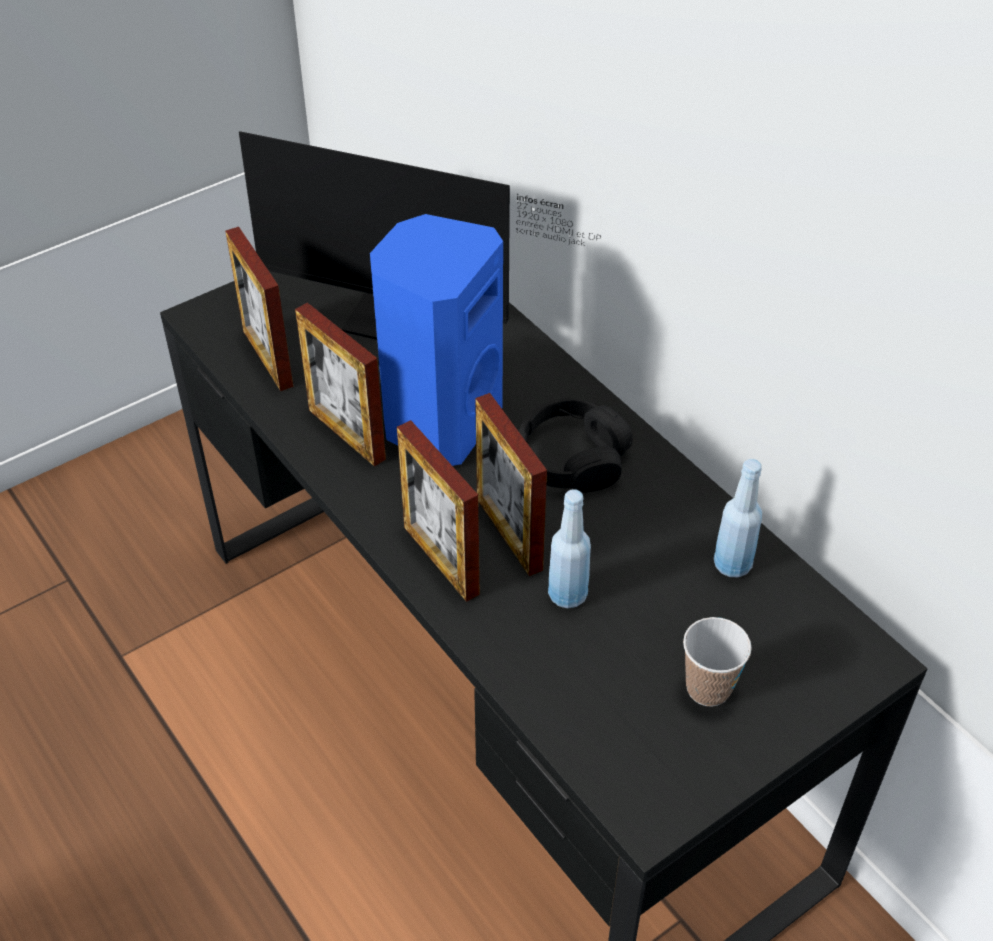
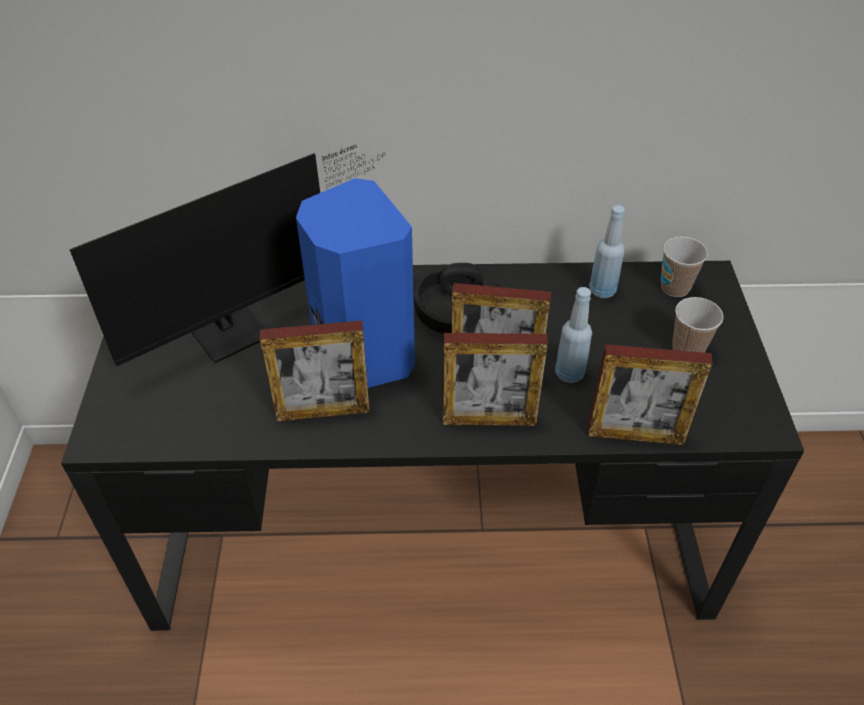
camera: 55 degrees left, 0 degrees up
(267, 358) = (195, 419): picture frame -> picture frame (635, 435)
(810, 631) = (675, 287): none -> cup

